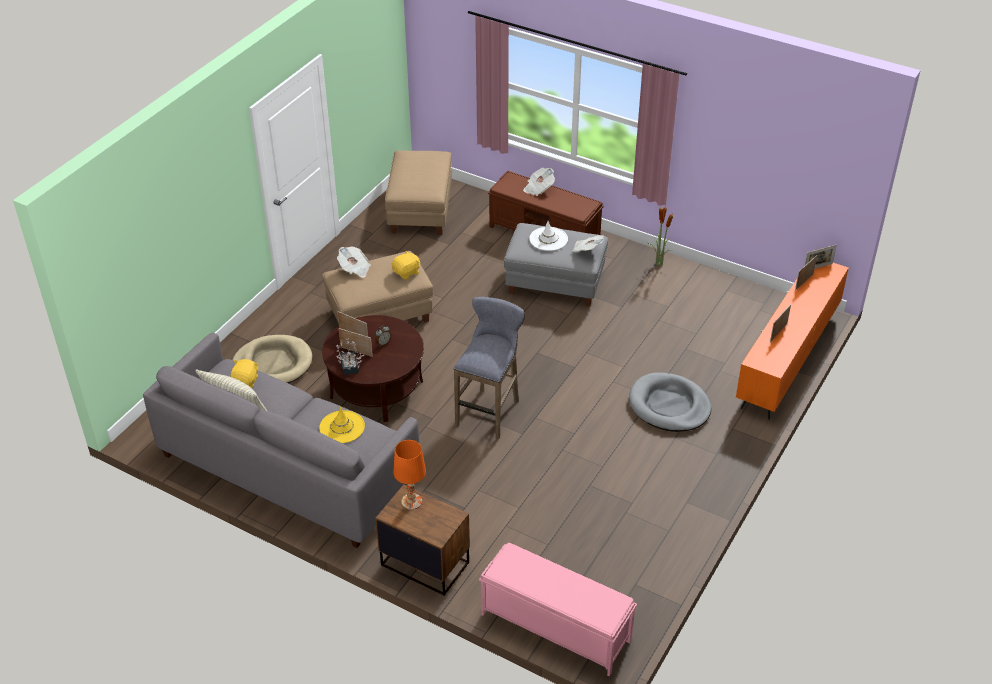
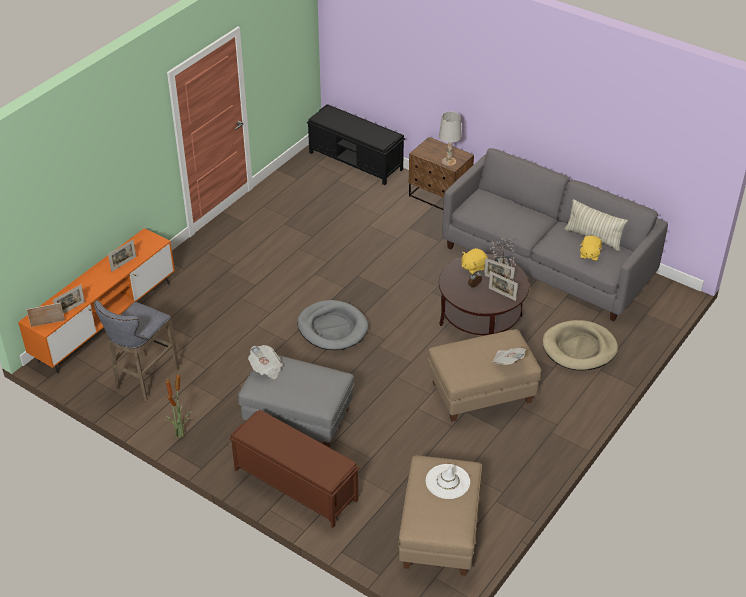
camera: 175 degrees left, 0 degrees up
(342, 427) = (503, 216): yellow hat -> none
(407, 273) = (454, 355): yellow plush toy -> yellow plush toy (473, 267)
(412, 501) = (448, 161): orange table lamp -> white table lamp
(489, 411) = (382, 294): grey stool -> grey stool (144, 380)
(538, 188) = (299, 458): newspaper -> none
(548, 239) = (303, 384): white hat -> white hat (447, 481)
(554, 626) = (356, 161): pink bench -> black bench
(669, 406) = (228, 289): grey dog bed -> grey dog bed (332, 328)

